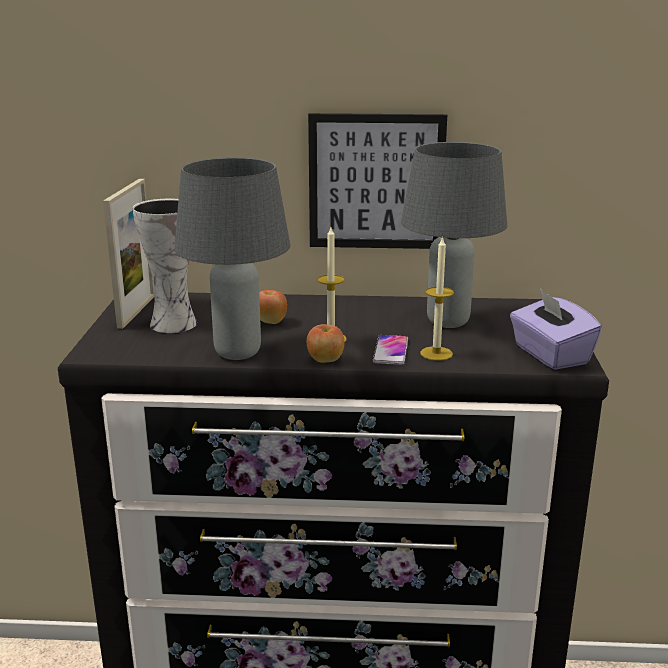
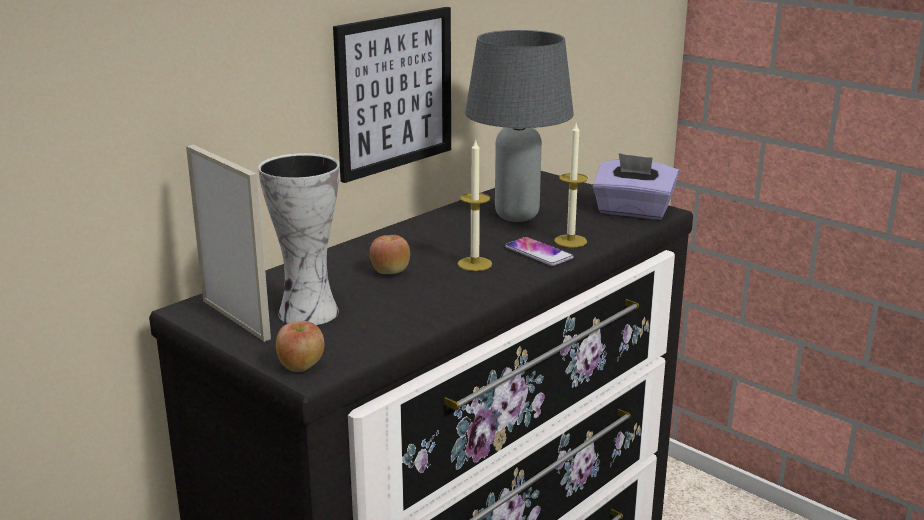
camera: 50 degrees left, 0 degrees up
(236, 352) = (435, 307): grey table lamp -> none
(325, 360) = (515, 280): apple -> apple (301, 367)

